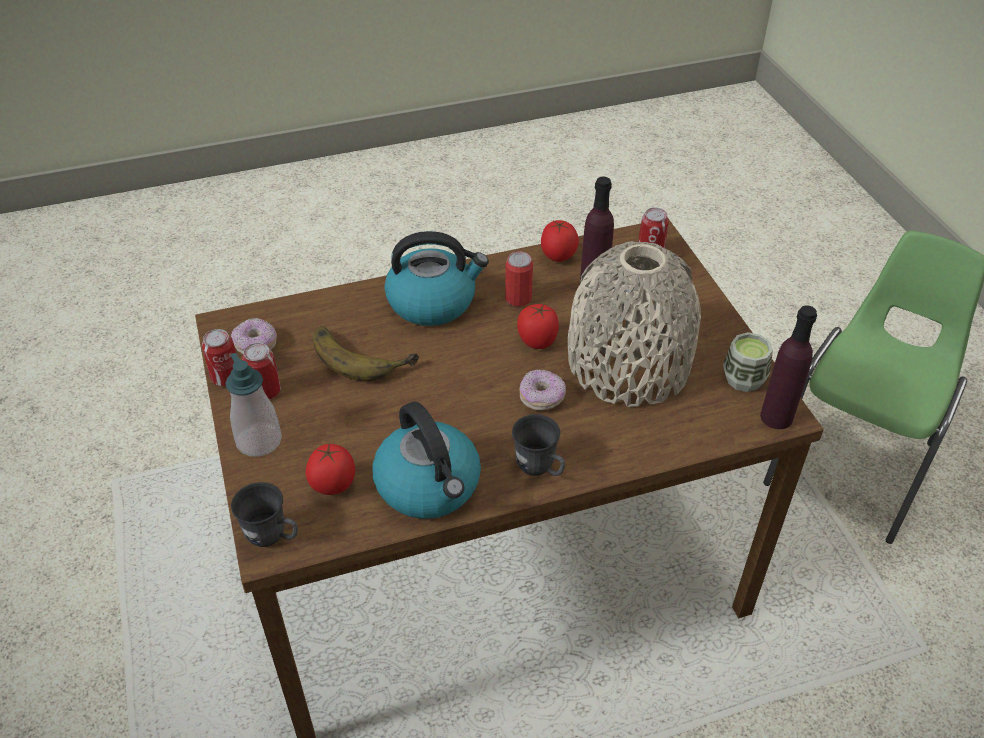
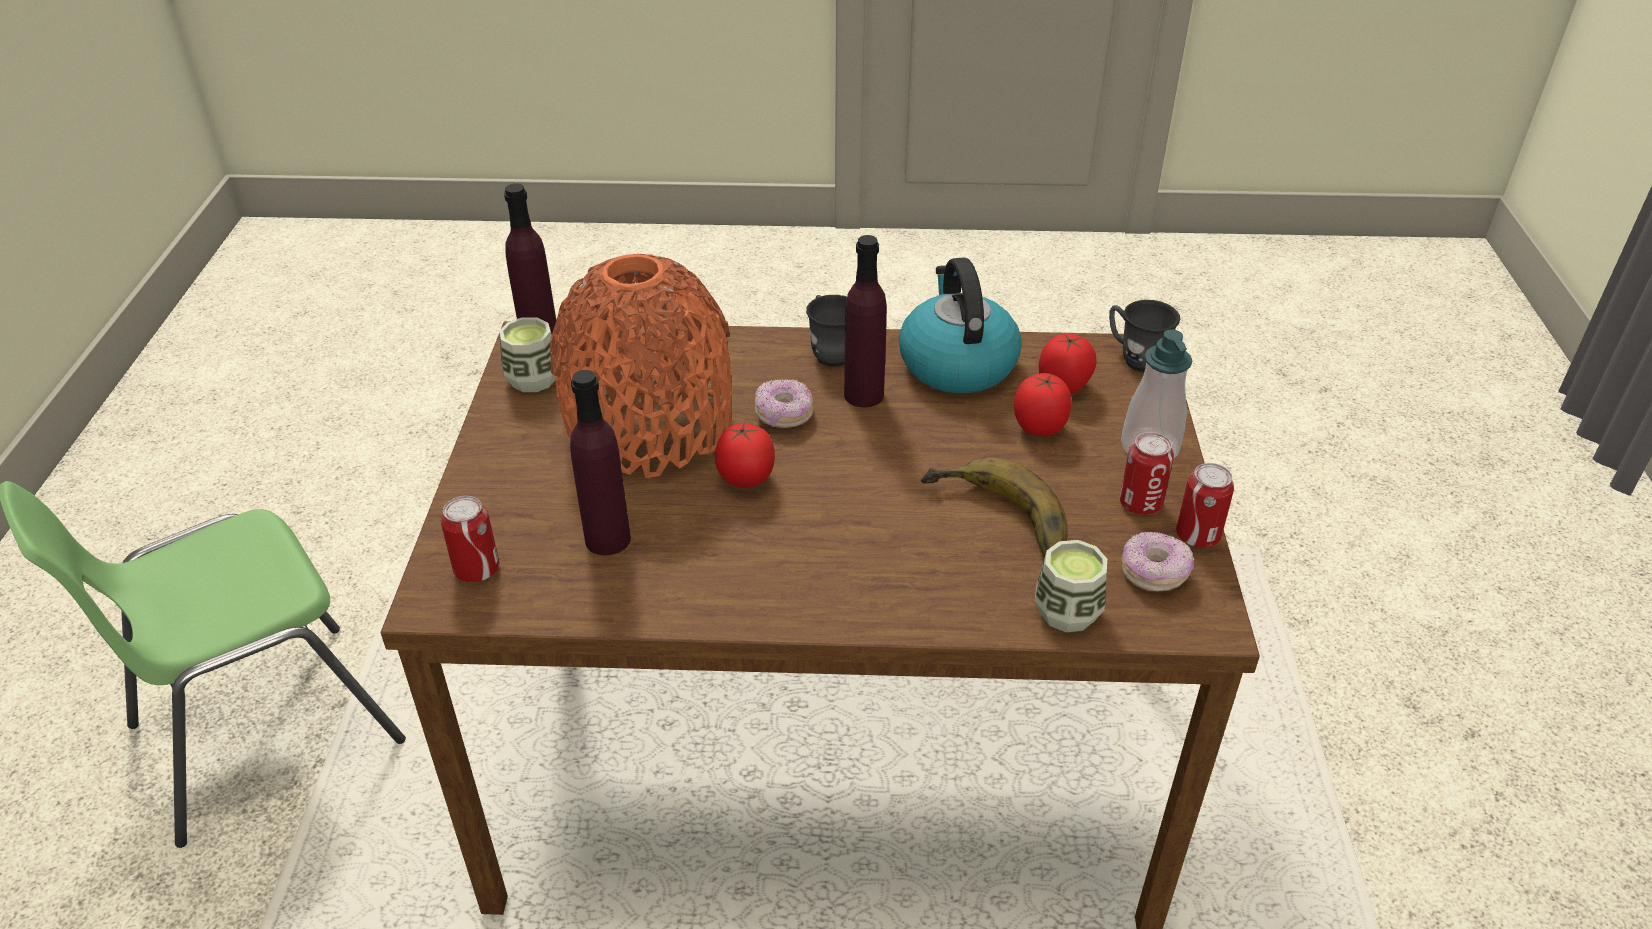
camera: 160 degrees left, 5 degrees down
(308, 310) = (1067, 612): none -> cup
(433, 301) = (864, 575): kettle -> none
(491, 431) = (864, 395): none -> purple bottle
(518, 298) = (733, 547): can -> none
(558, 257) = (624, 601): tomato -> tomato (1040, 427)
(629, 363) = (650, 426): beige vase -> orange vase

